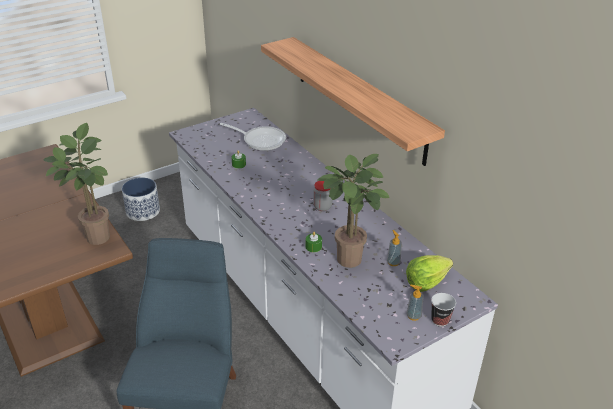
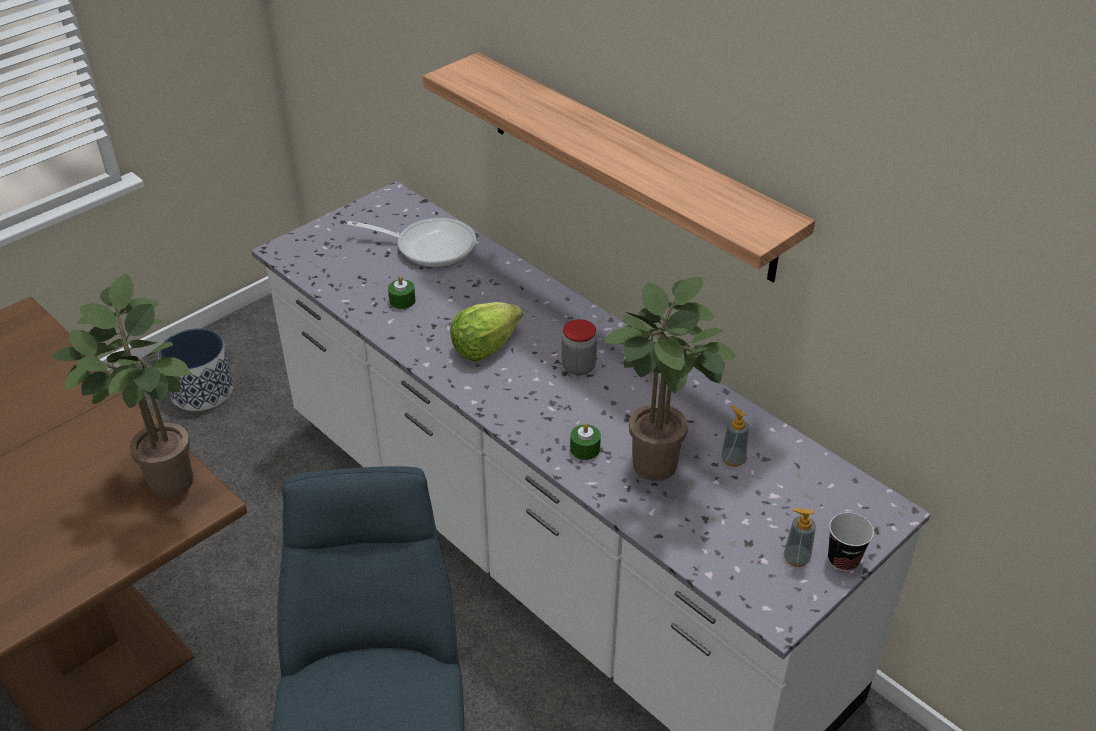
camera: 10 degrees left, 5 degrees up
(426, 282) = (799, 490): lettuce -> lettuce (485, 347)

